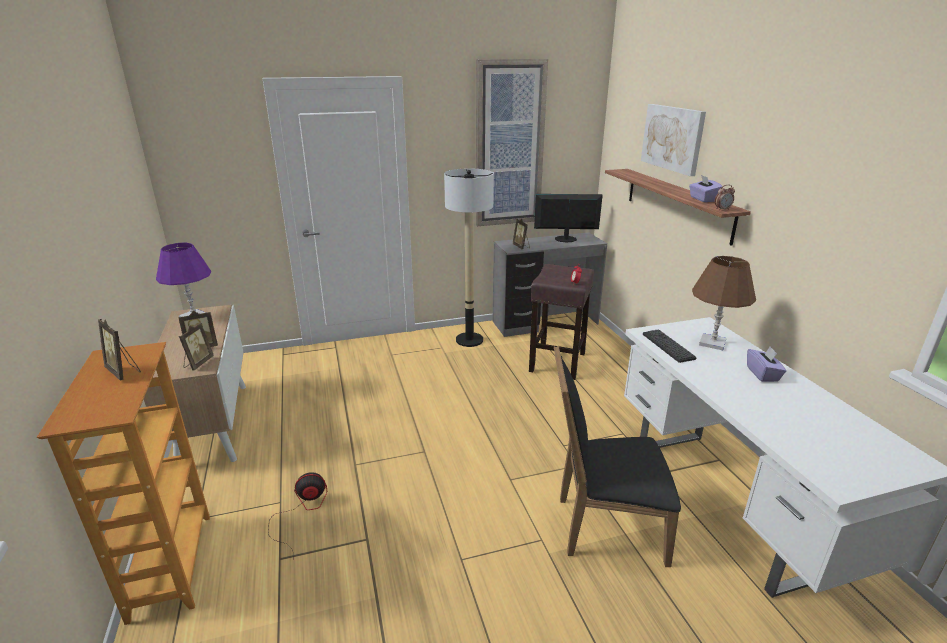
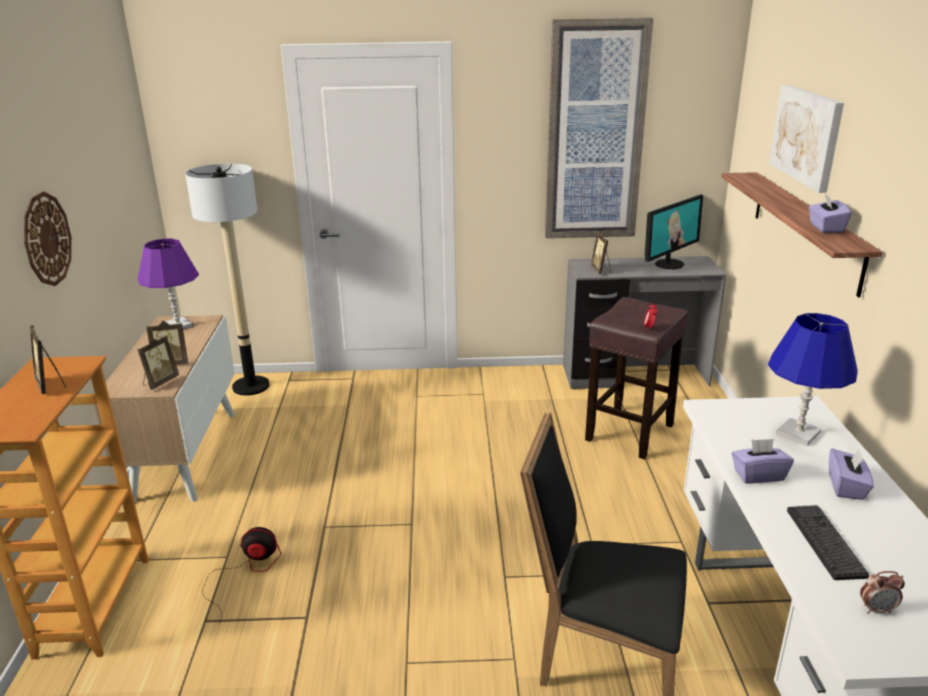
camera: 15 degrees right, 0 degrees up
(89, 243) = (46, 239): none -> wall clock
(469, 340) = (522, 388): floor lamp -> floor lamp (251, 386)
(565, 239) = (668, 264): monitor -> monitor turned 120 degrees clockwise
(668, 346) = (730, 430): keyboard -> keyboard (825, 542)
(704, 374) = (758, 475): none -> purple tissue box
(712, 343) = (798, 433): brown table lamp -> blue table lamp
(722, 209) = (840, 246): alarm clock -> alarm clock (877, 609)

